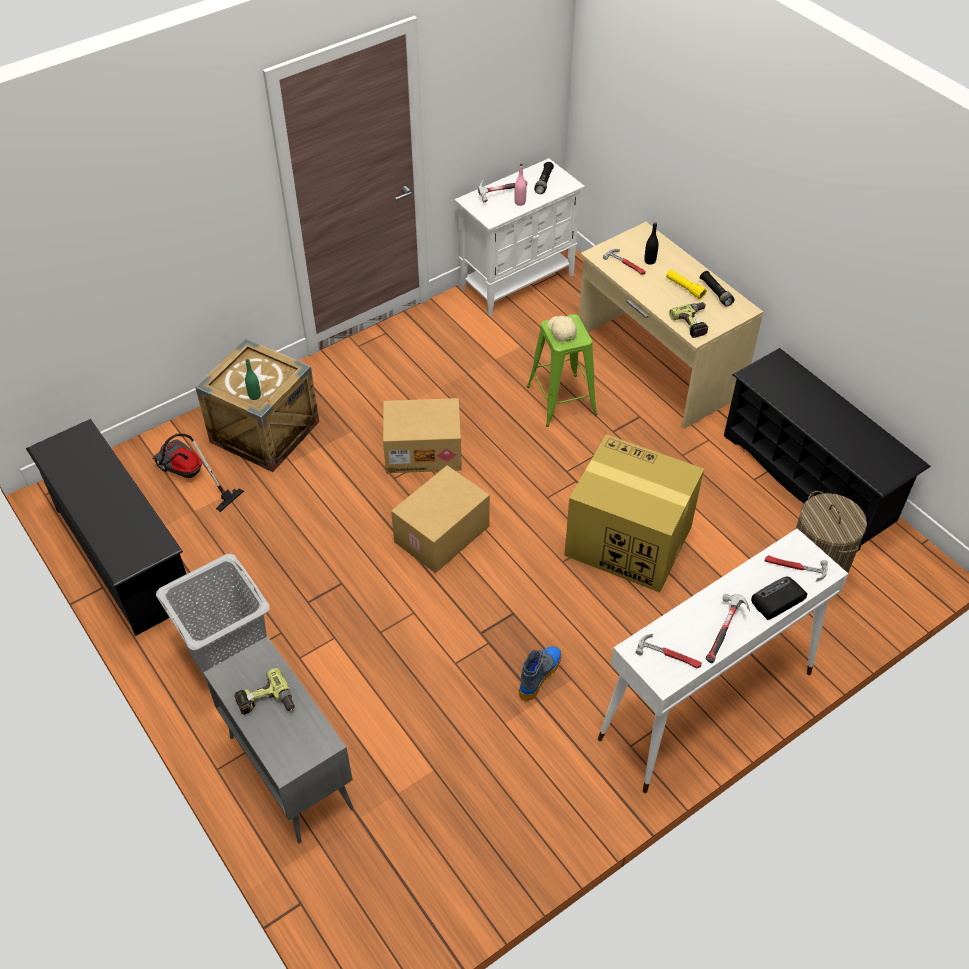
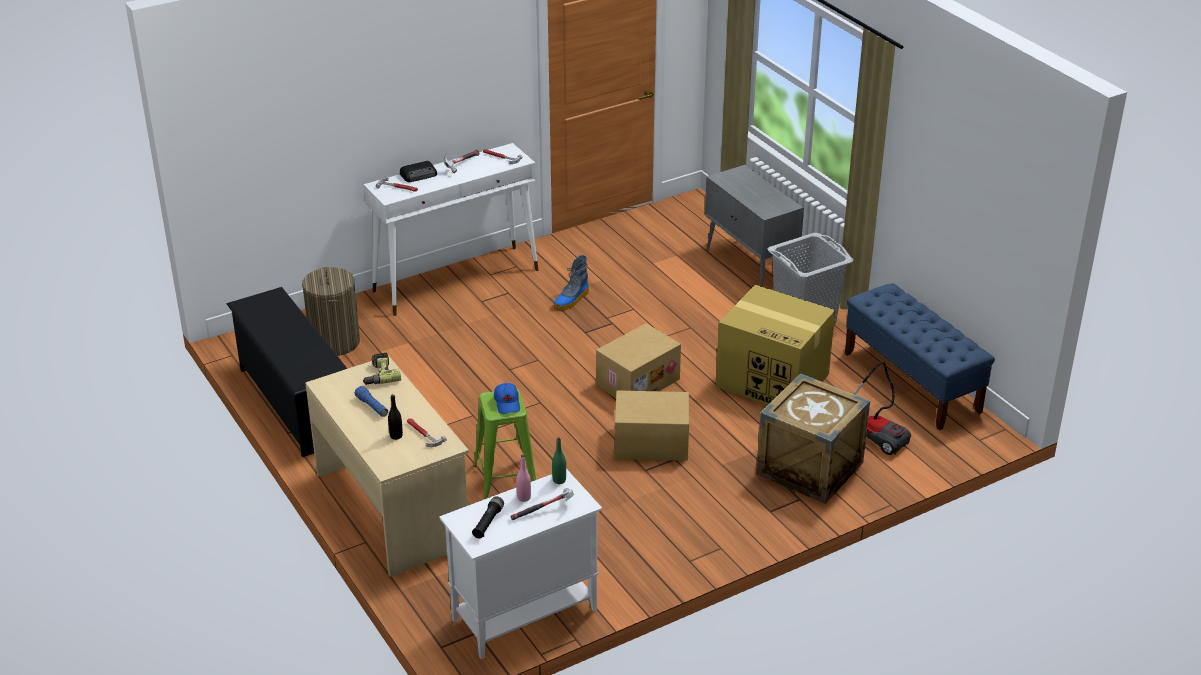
camera: 175 degrees left, 15 degrees down
(123, 555) = (912, 382): black shoe rack -> blue bench
(254, 396) = (810, 393): green bottle -> green bottle (559, 480)
(266, 703) = (759, 193): power drill -> none
(561, 331) = (507, 403): beige cap -> blue cap
(626, 540) = (479, 370): cardboard box -> cardboard box (774, 380)
(685, 288) = (372, 407): yellow flashlight -> blue flashlight
(715, 293) = (343, 401): black flashlight -> none

